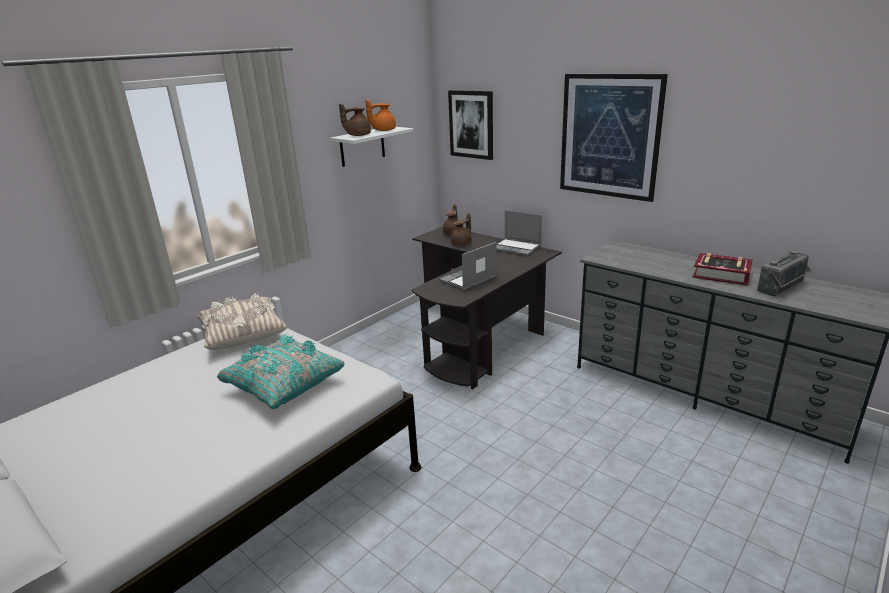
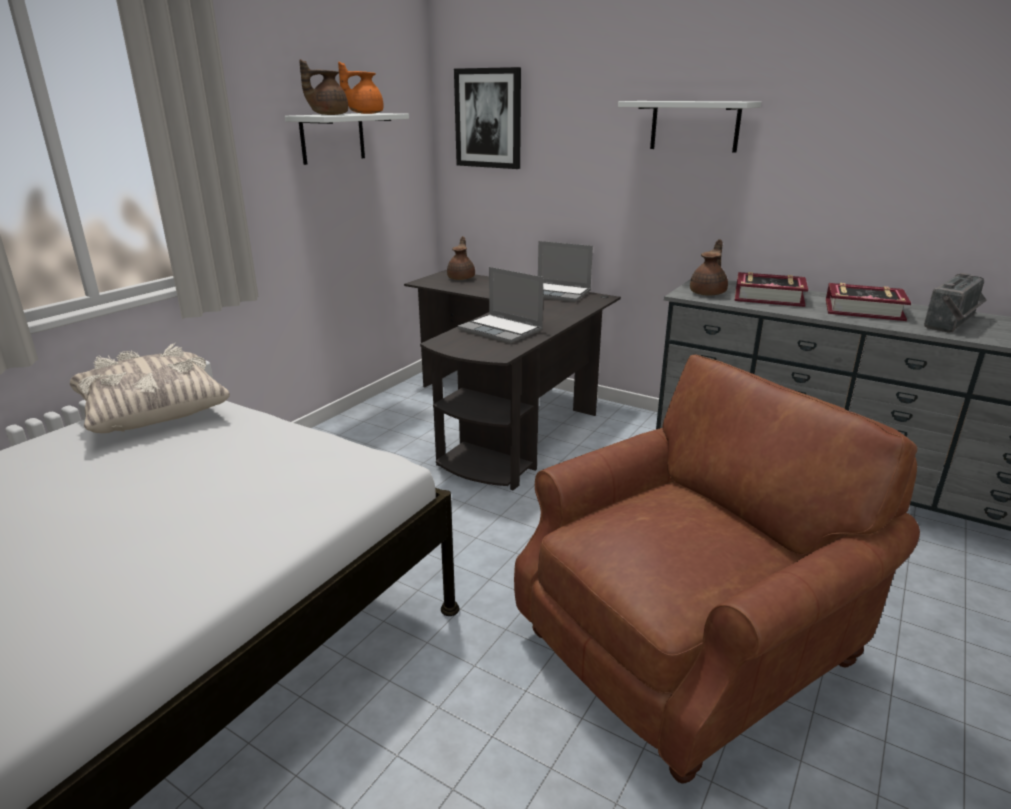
camera: 10 degrees left, 0 degrees up
(284, 386) = (235, 485): turquoise pillow -> none
(462, 243) = (478, 289): brown teapot -> brown teapot (708, 293)
(468, 280) = (502, 330): laptop -> laptop turned 90 degrees counterclockwise
(562, 503) = (687, 646): none -> brown armchair
(609, 136) = (694, 126): picture -> white shelf
(656, 261) = (768, 297): none -> book

